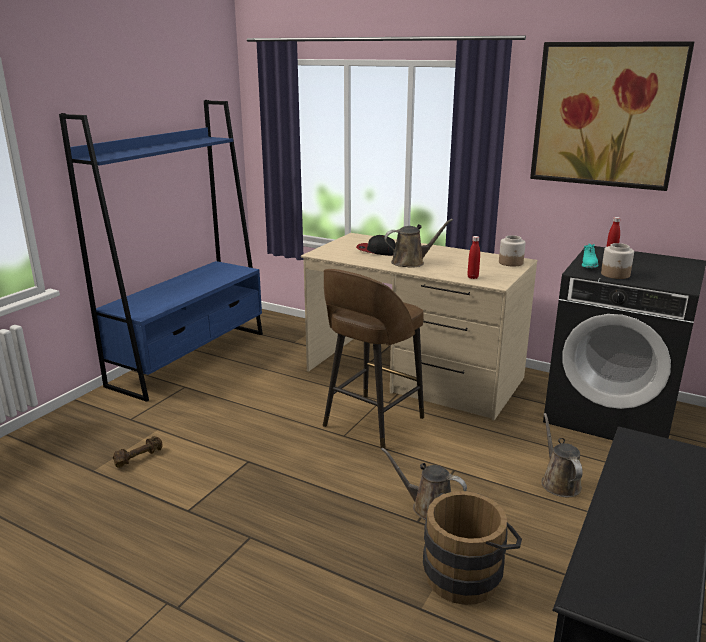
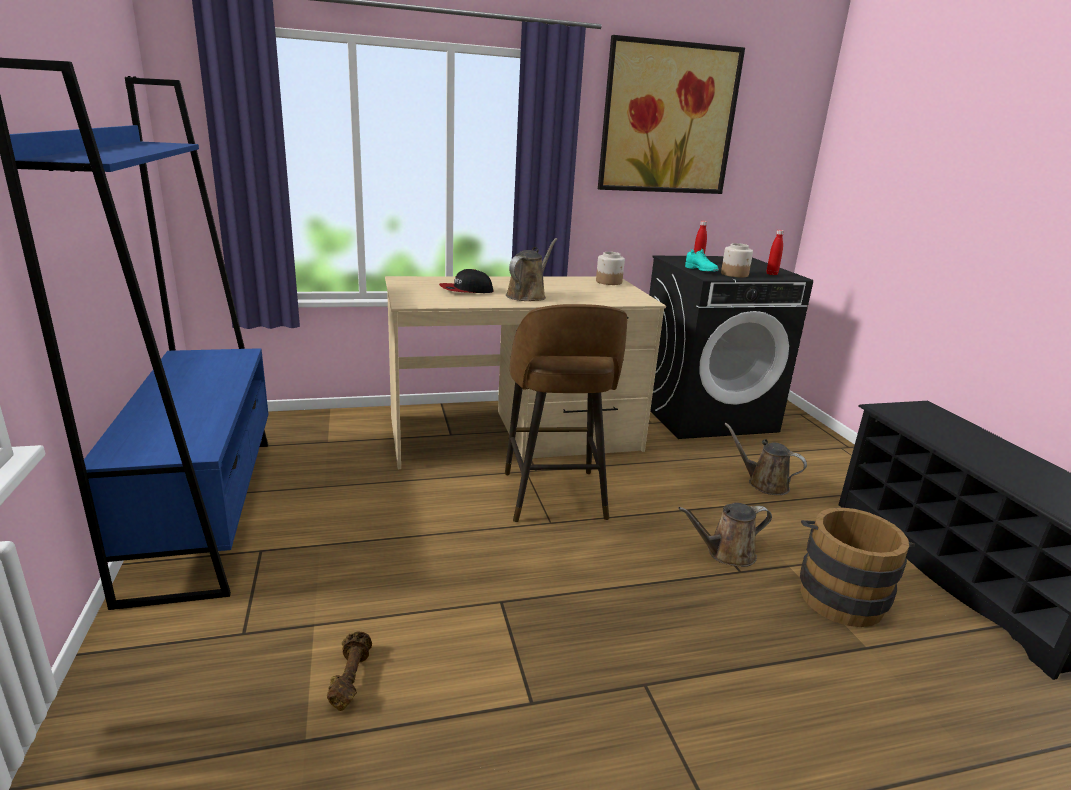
camera: 45 degrees left, 0 degrees up
(472, 277) = (614, 299): red bottle -> red bottle (771, 274)

